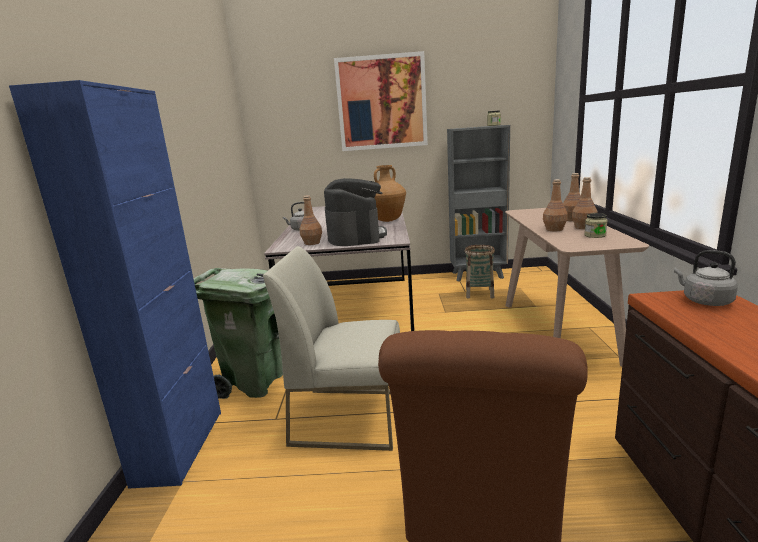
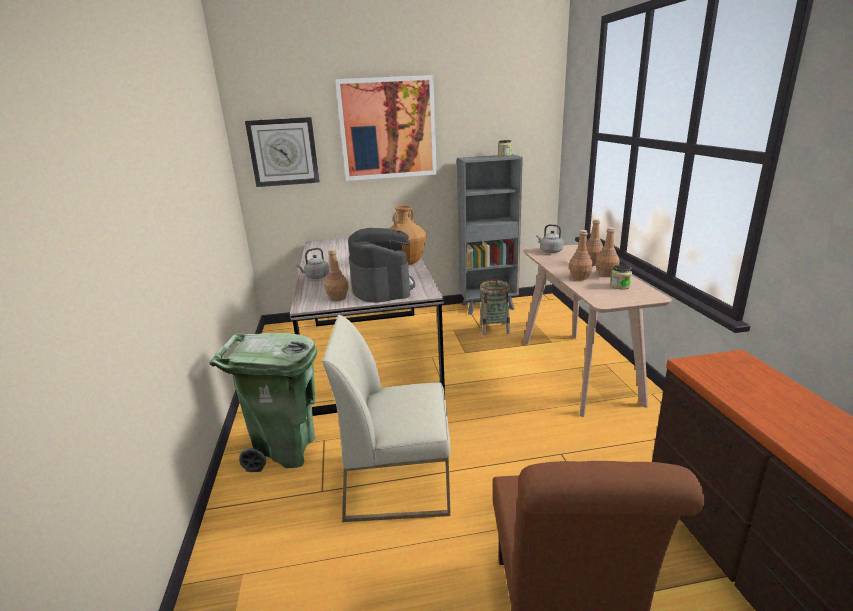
camera: 10 degrees left, 5 degrees up
(180, 446) = (227, 533): blue cabinet -> none
(287, 125) = (283, 152): none -> wall clock
(704, 301) = (732, 366): grey kettle -> grey kettle (549, 251)

